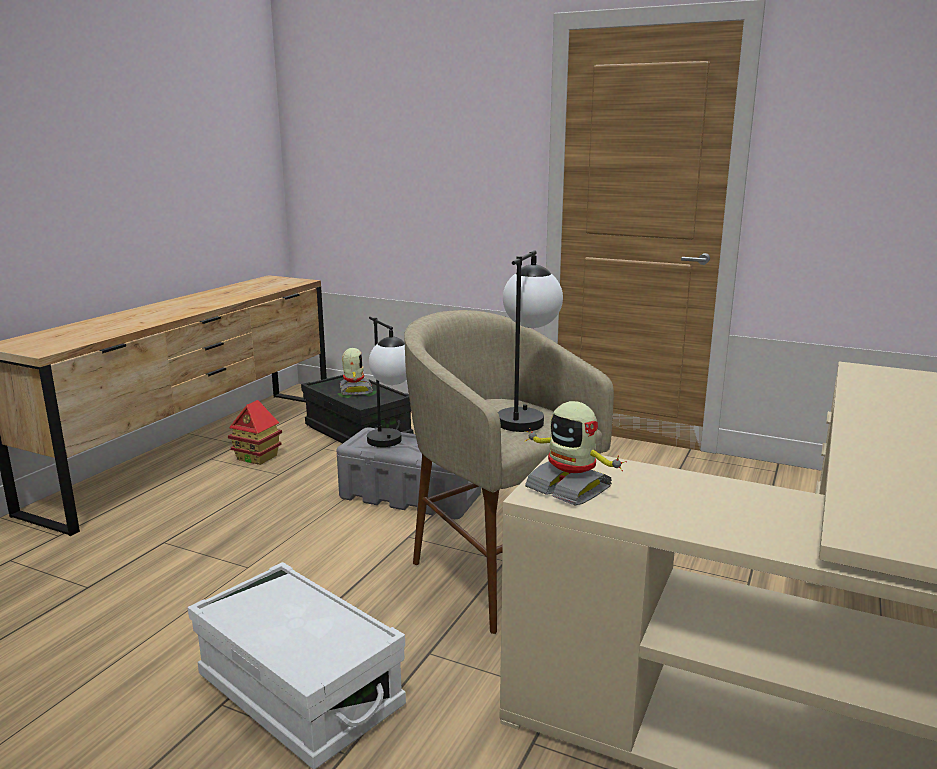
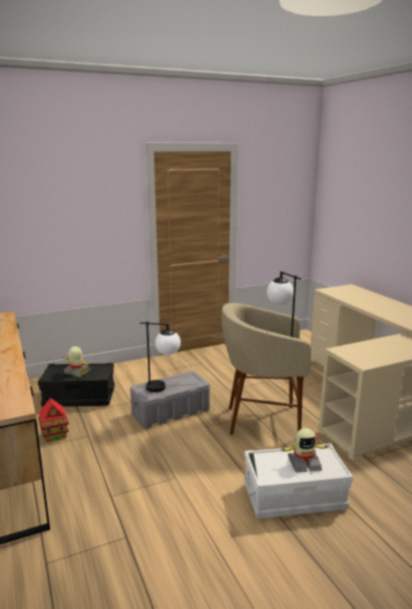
camera: 50 degrees left, 0 degrees up
(569, 488) = (363, 358): toy robot -> toy robot (304, 463)

